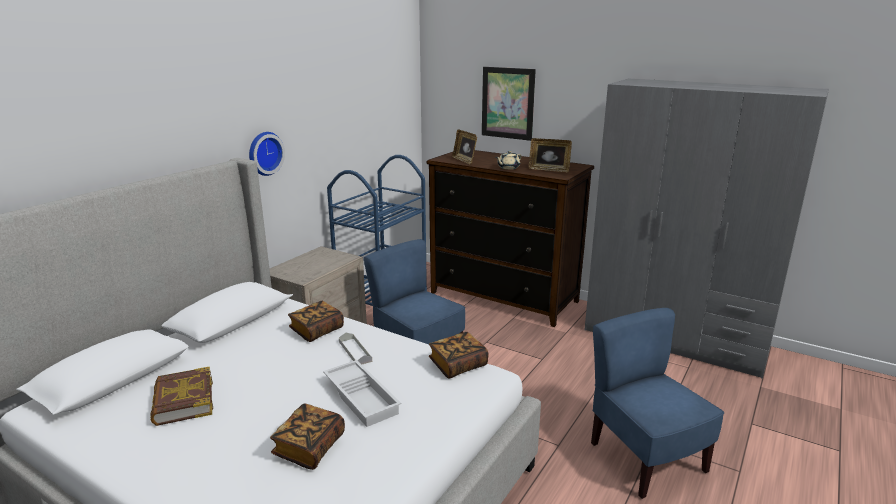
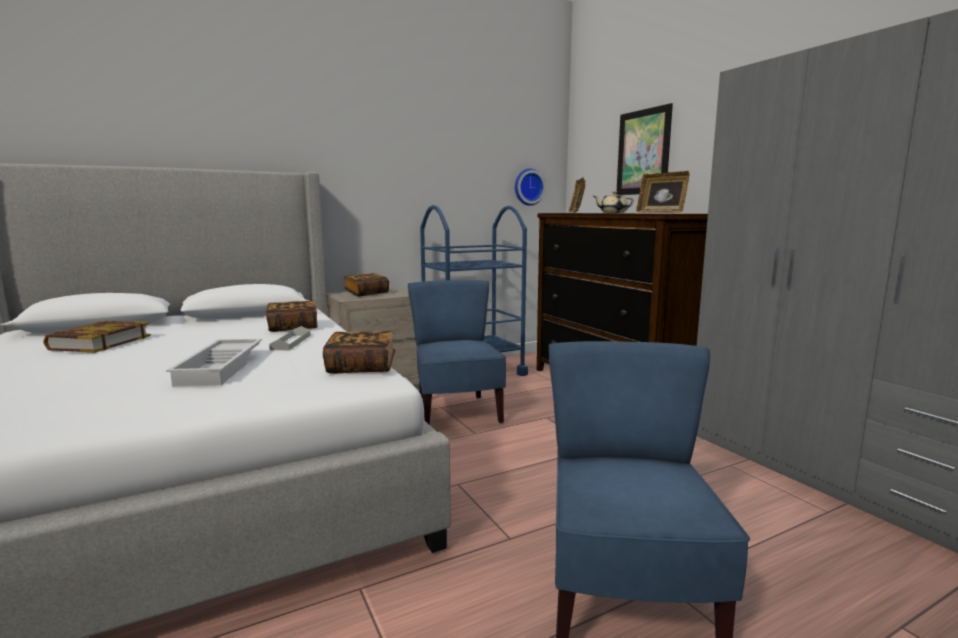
camera: 30 degrees right, 10 degrees down
(264, 153) = (348, 178): wall clock -> wall clock (528, 187)
(309, 448) = (89, 384): book -> book (366, 293)

